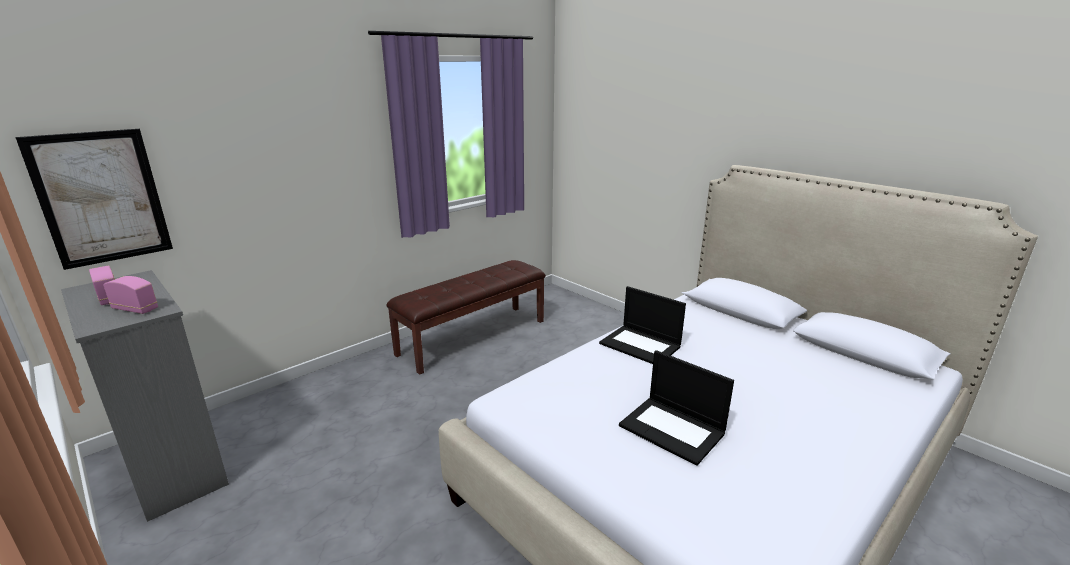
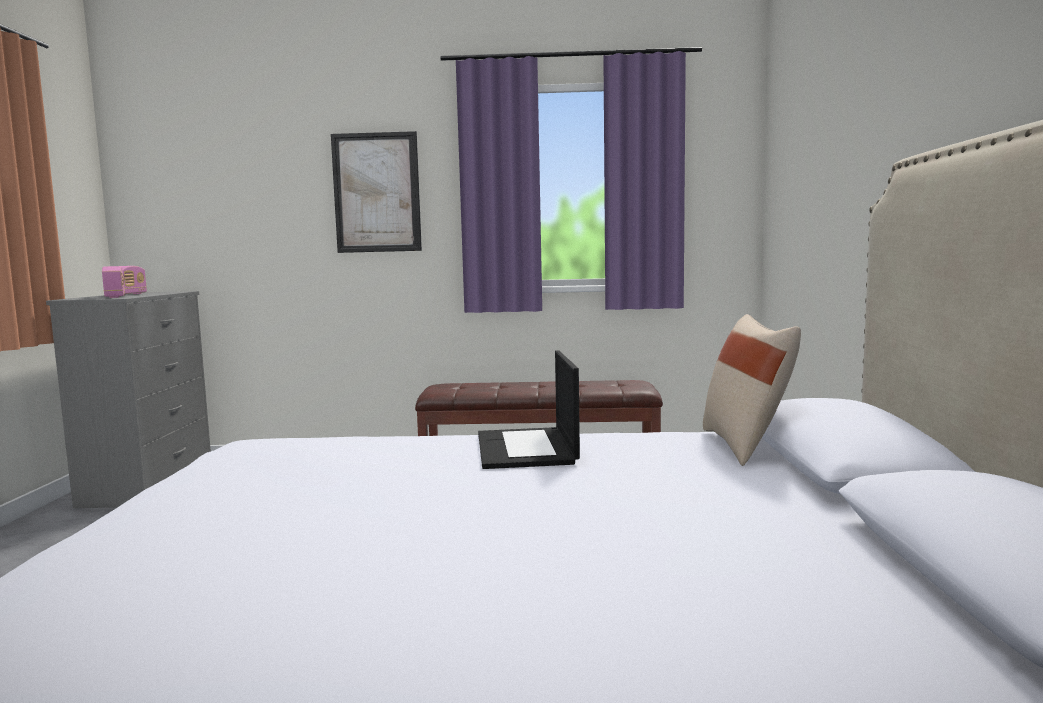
camera: 45 degrees right, 15 degrees down
(101, 198) = (182, 220): picture -> picture (377, 193)
(673, 429) = (296, 517): laptop -> none
(700, 310) = (746, 445): none -> beige pillow

